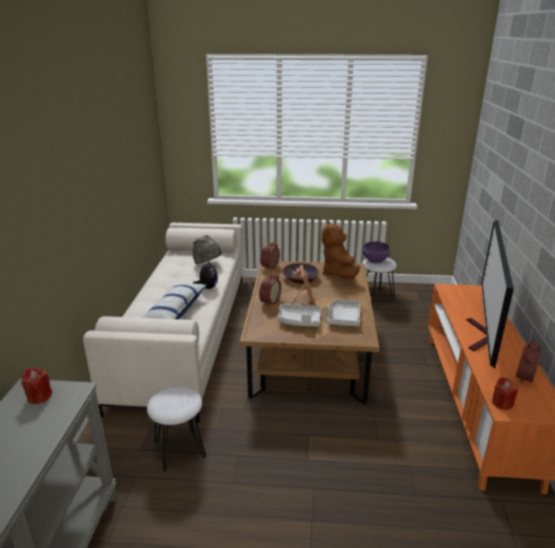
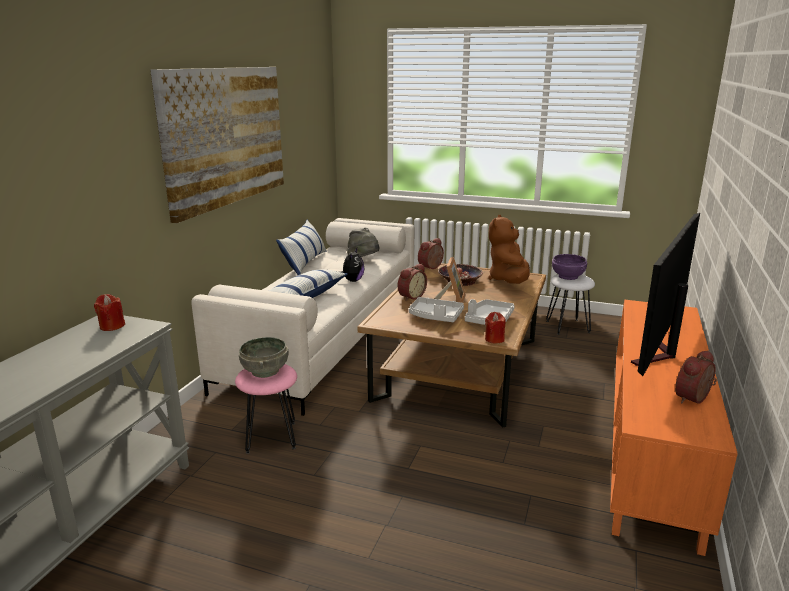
camera: 15 degrees right, 5 degrees down
(90, 177) = (225, 136): none -> picture
(156, 271) = (304, 263): none -> pillow
(173, 399) = (266, 371): none -> grey bowl
(179, 450) = (271, 437): white stool -> pink stool
(502, 403) = (643, 418): red candle -> red candle (494, 339)

